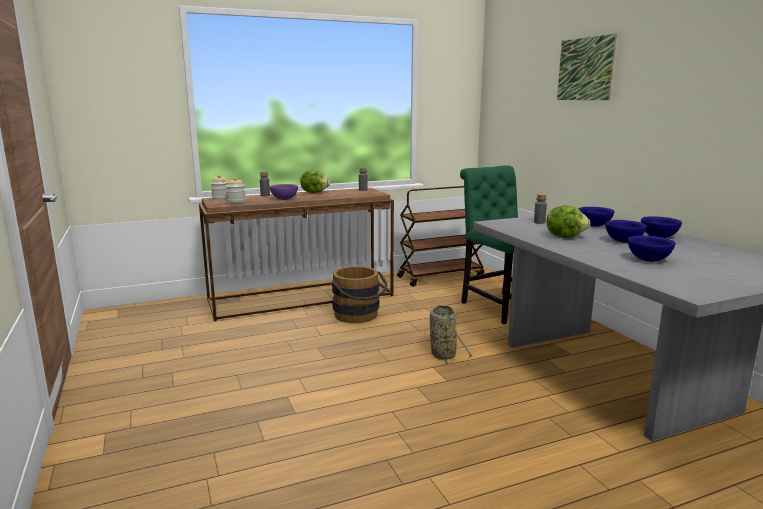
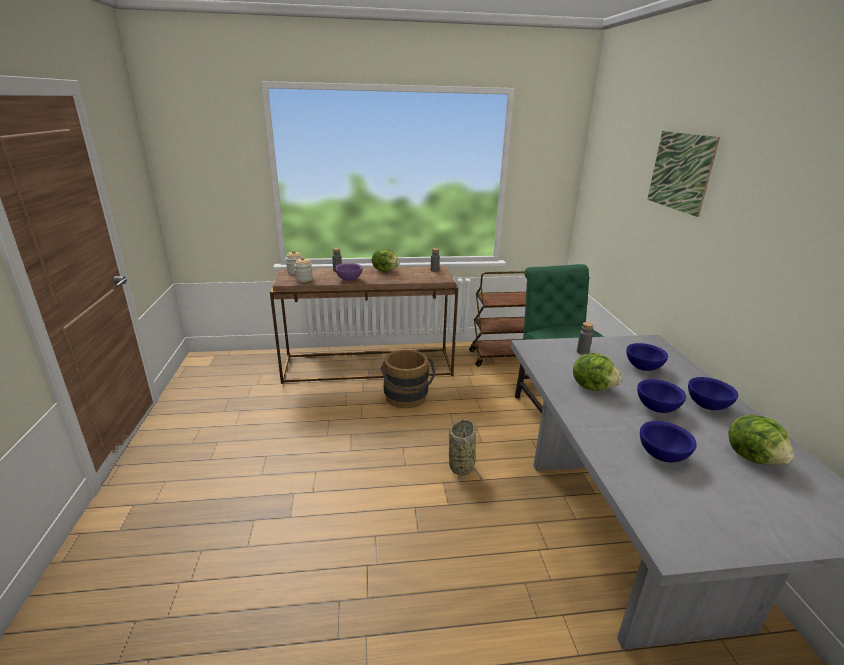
camera: 15 degrees right, 10 degrees up
(711, 254) = (753, 457): none -> lettuce

